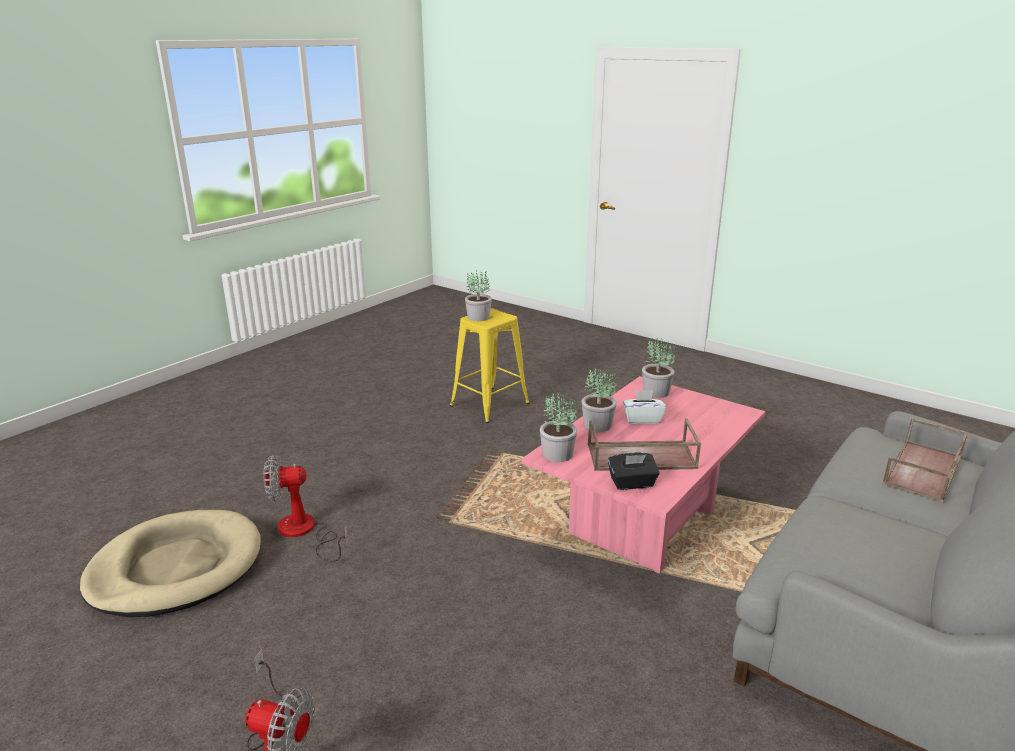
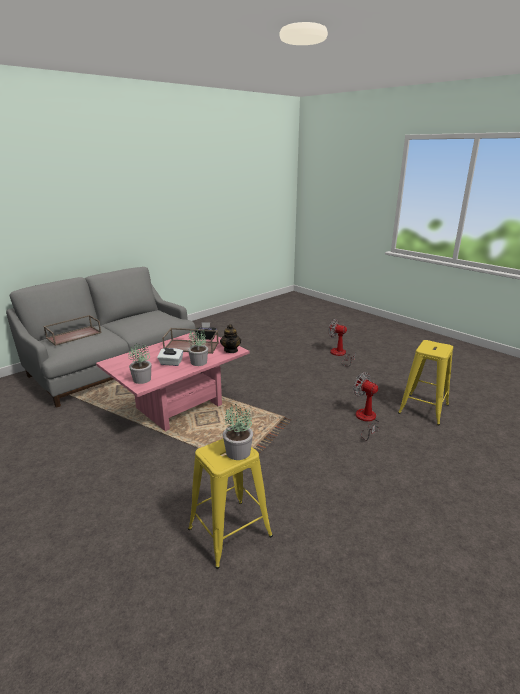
camera: 170 degrees left, 0 degrees up
(176, 568) = (423, 409): beige dog bed -> yellow stool
(304, 532) = (366, 420): fan -> fan turned 135 degrees counterclockwise
(557, 454) = (231, 350): potted plant -> teapot

